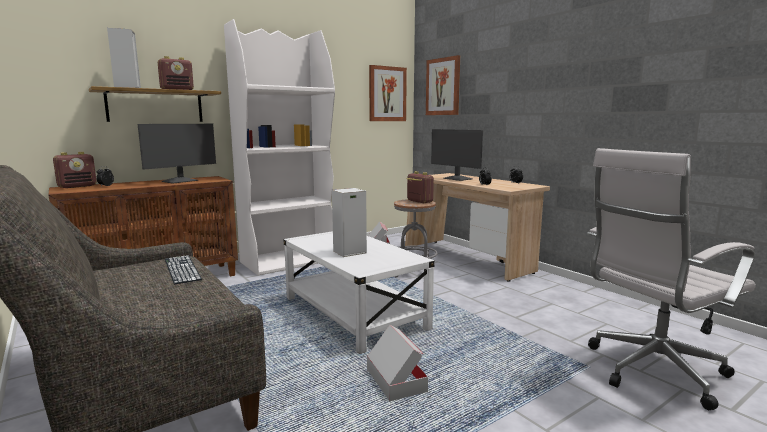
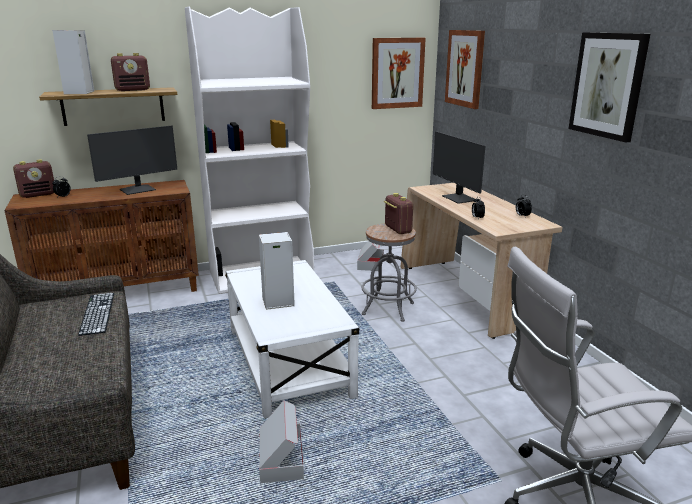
camera: 15 degrees right, 10 degrees up
(578, 73) = (608, 85): none -> picture

